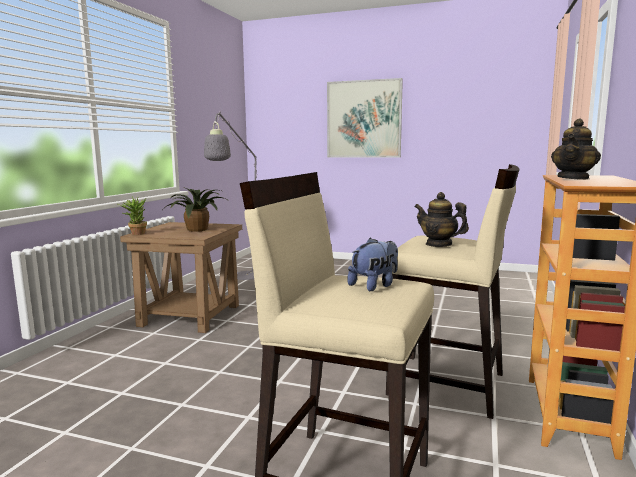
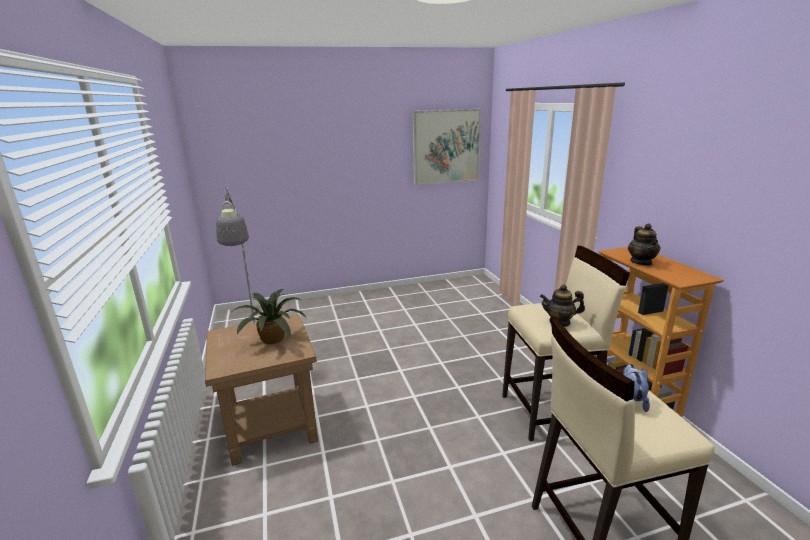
camera: 35 degrees left, 10 degrees up
(135, 234) = (215, 369): potted plant -> none
(364, 119) = (331, 161): picture -> picture (446, 147)

